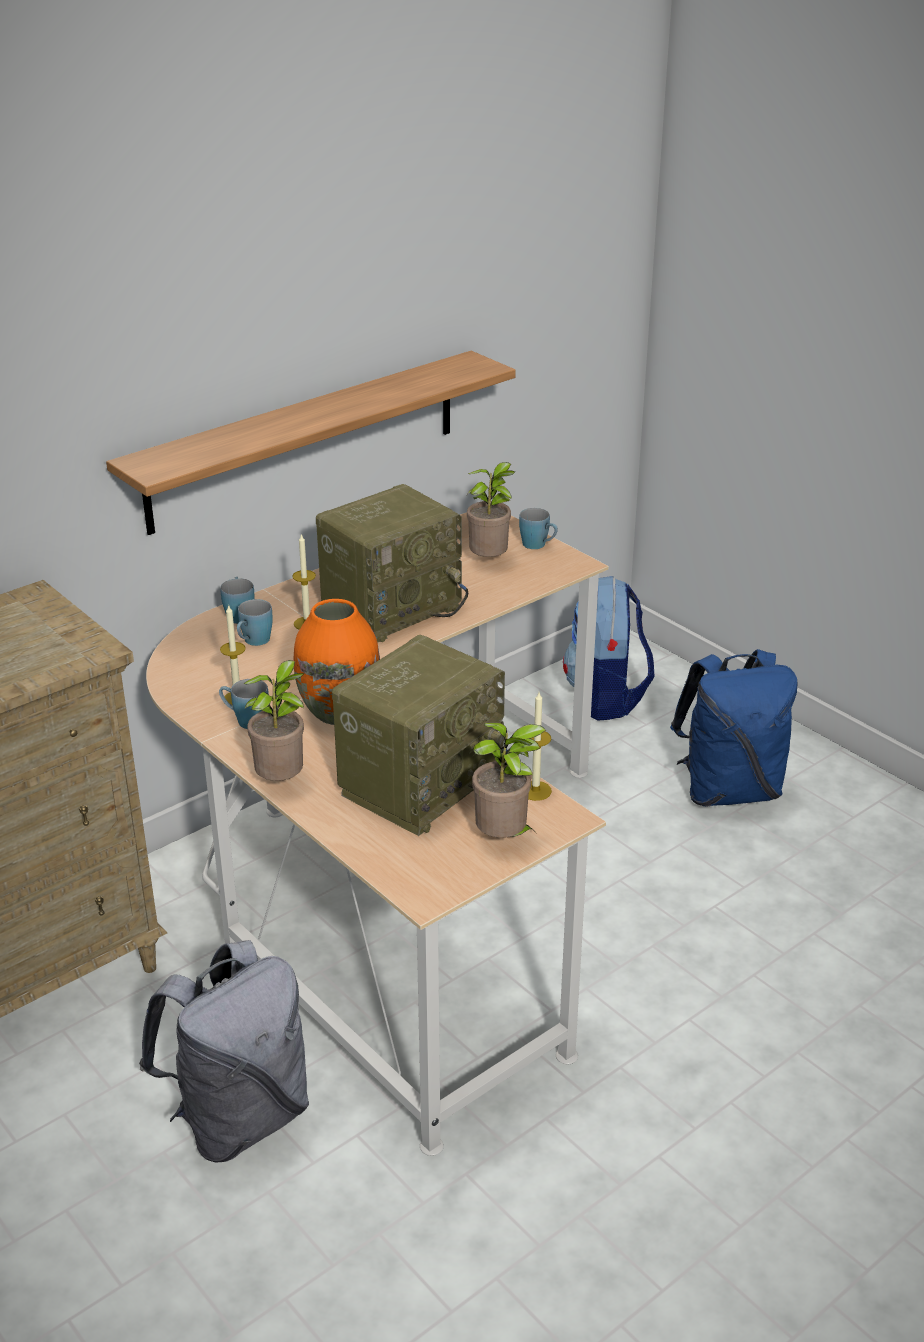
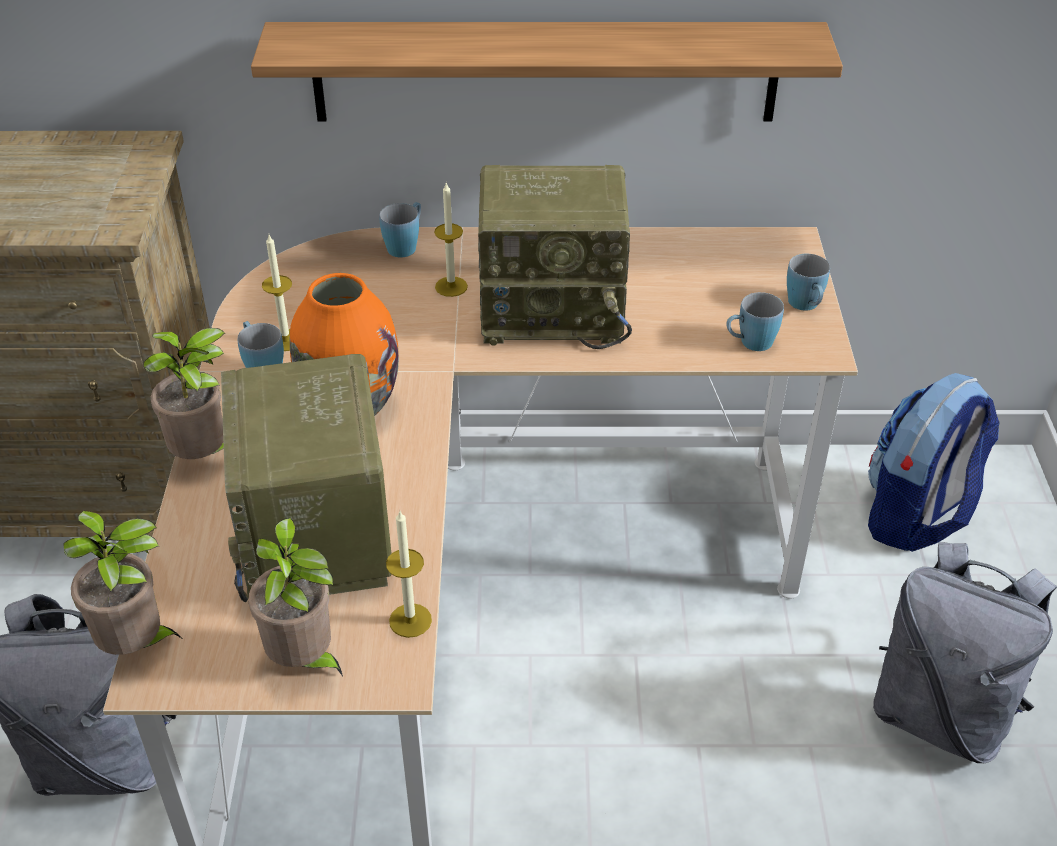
camera: 40 degrees right, 10 degrees up
(253, 642) = (378, 283): blue mug -> blue mug (749, 343)
(421, 782) = (318, 537): radio -> radio turned 90 degrees clockwise
(490, 561) = (726, 301): potted plant -> potted plant (138, 646)
(728, 790) = (941, 713): blue backpack -> grey backpack

